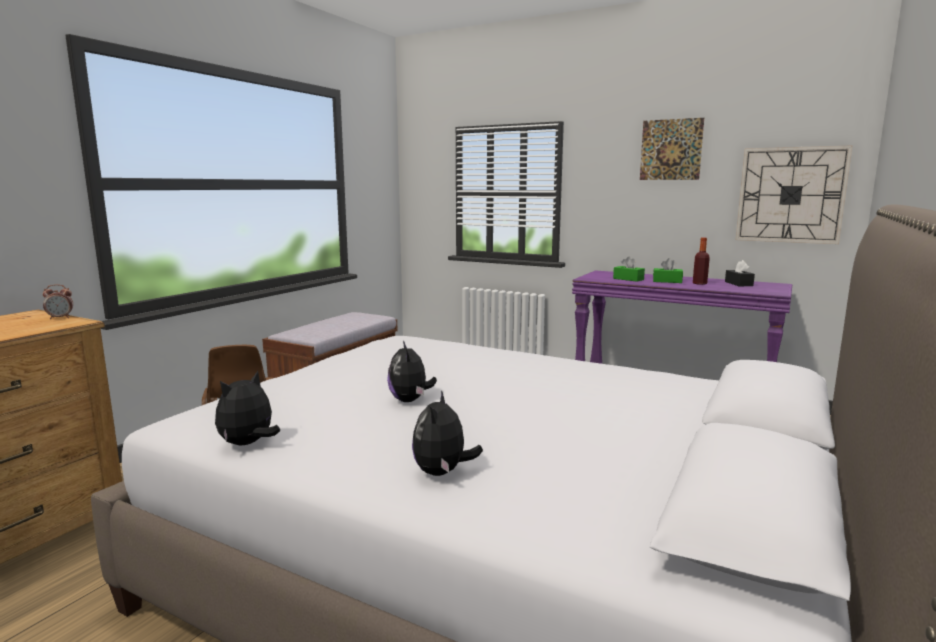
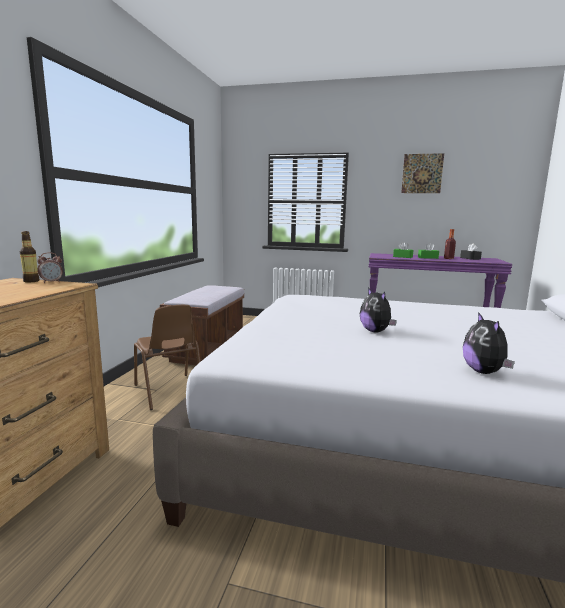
camera: 15 degrees left, 0 degrees up
(44, 315) = (31, 281): none -> bottle
(248, 444) = (315, 366): plush toy -> none
(790, 195) = (496, 203): wall clock -> none

